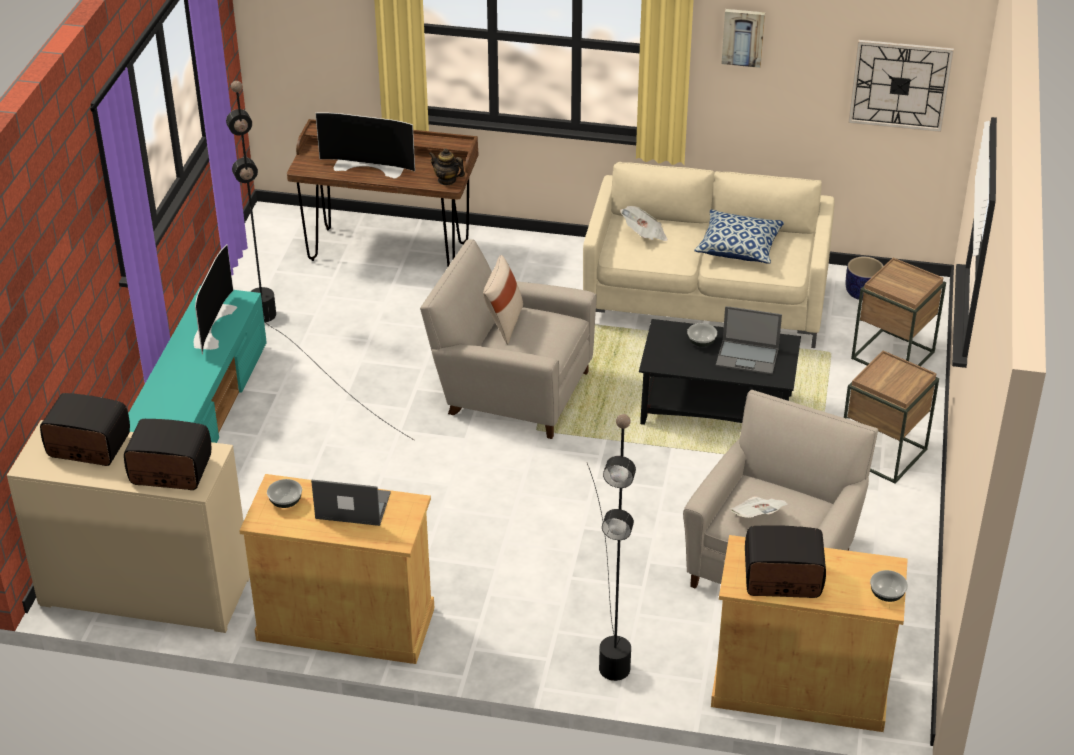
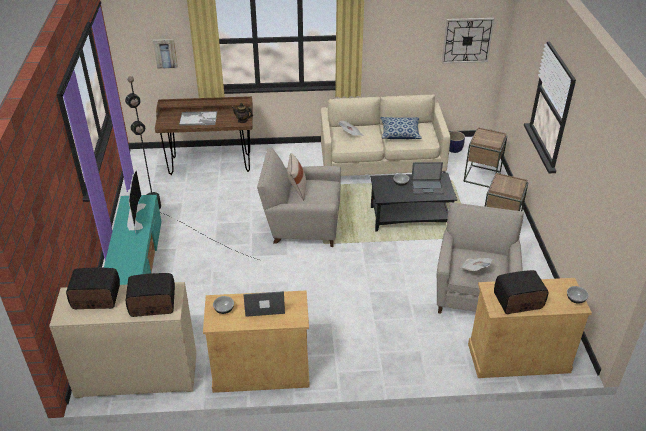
camera: 15 degrees left, 0 degrees up
(370, 166) = (198, 119): television -> tray
(608, 606) = (400, 332): black floor lamp -> none
(743, 37) = (388, 25): picture -> picture (165, 53)

